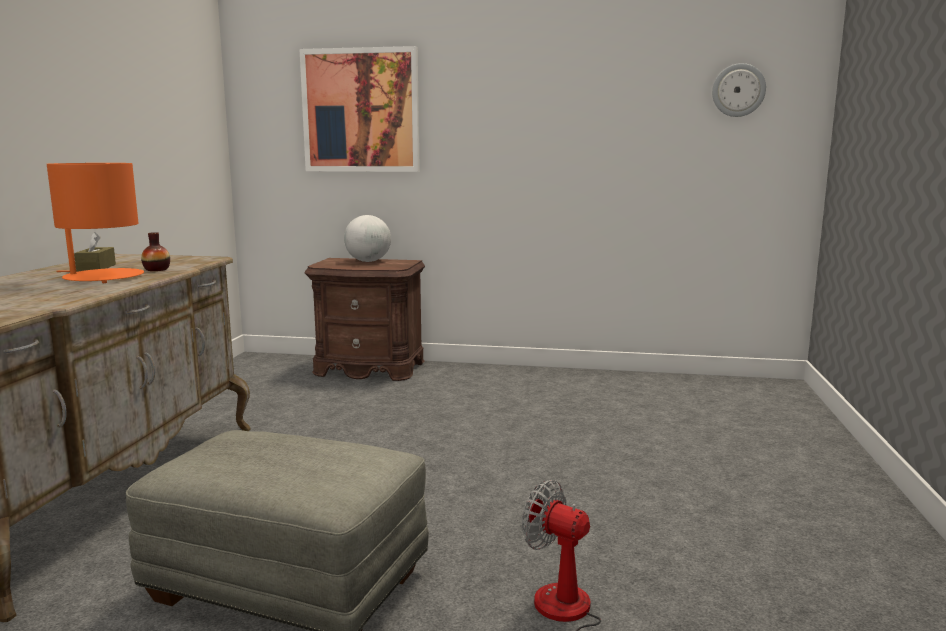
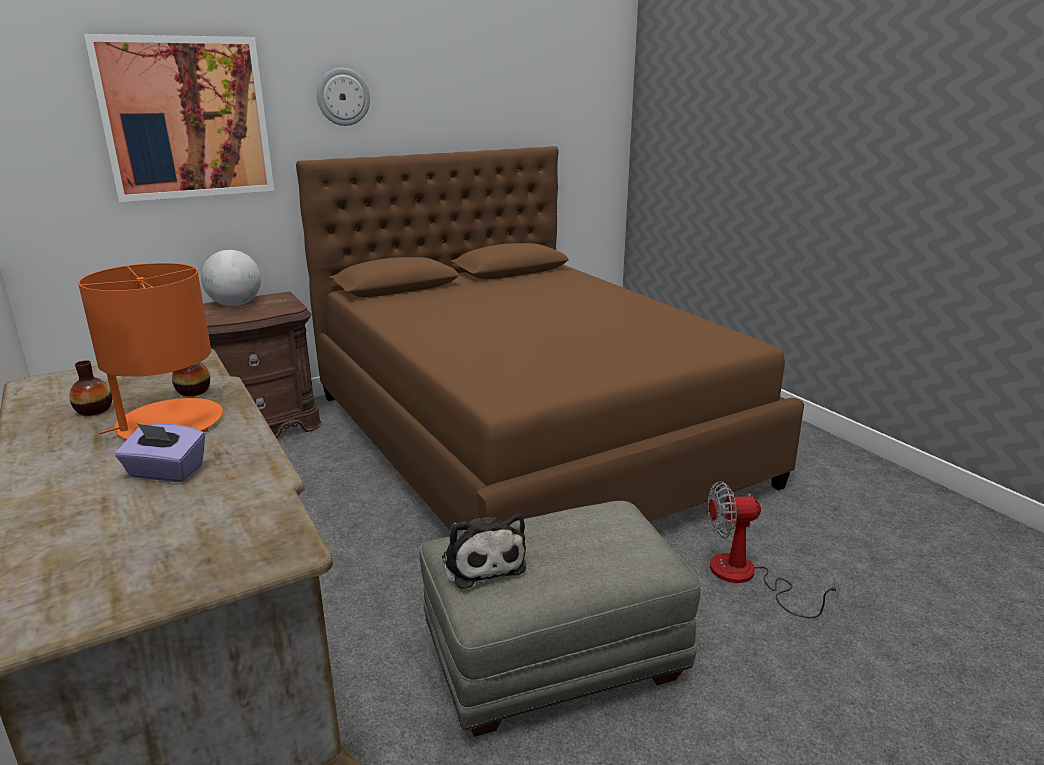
camera: 40 degrees left, 10 degrees up
(34, 292) = (166, 472): none -> purple tissue box
(96, 268) = (94, 410): brown tissue box -> vase
(225, 447) = (482, 562): none -> plush toy
(553, 432) = (528, 437): none -> brown bed
(738, 90) = (568, 91): wall clock -> wall clock (343, 97)

